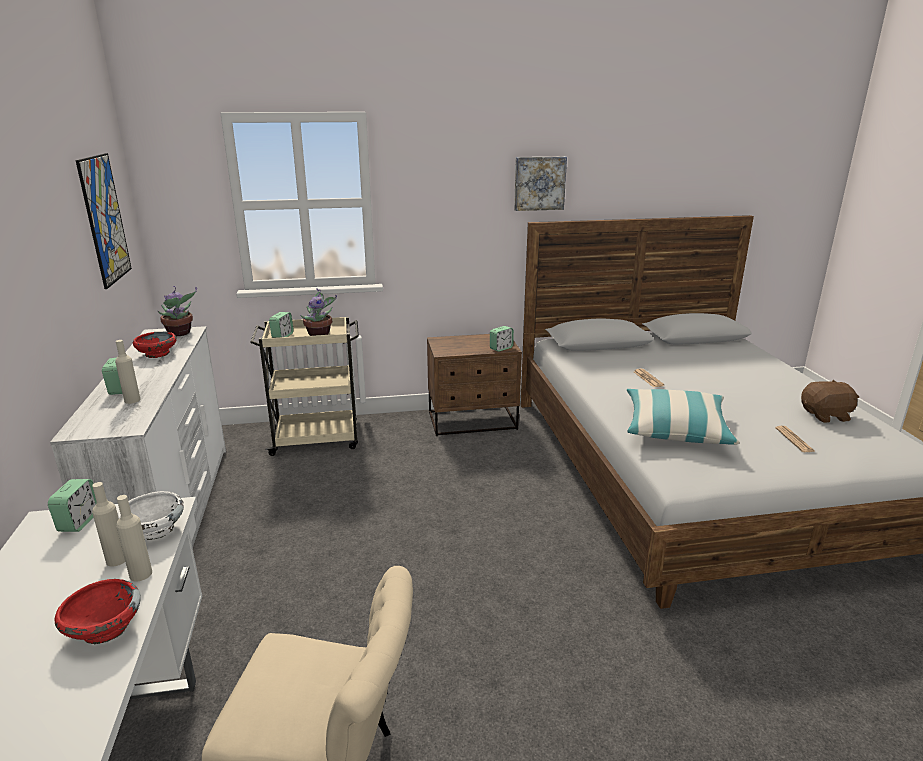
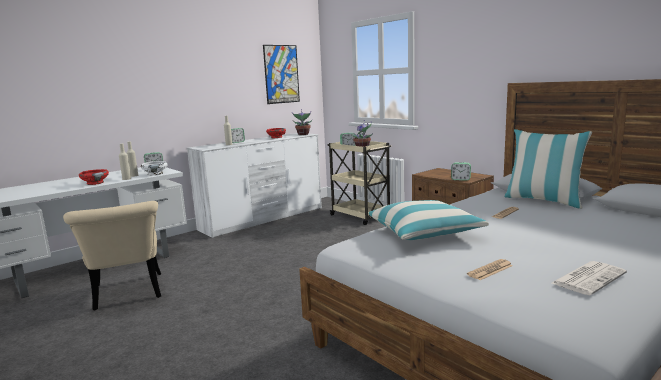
camera: 60 degrees right, 10 degrees down
(539, 183) = (524, 50): picture -> none
(622, 352) = (543, 200): none -> pillow
(826, 416) = (588, 278): brown plush toy -> newspaper

